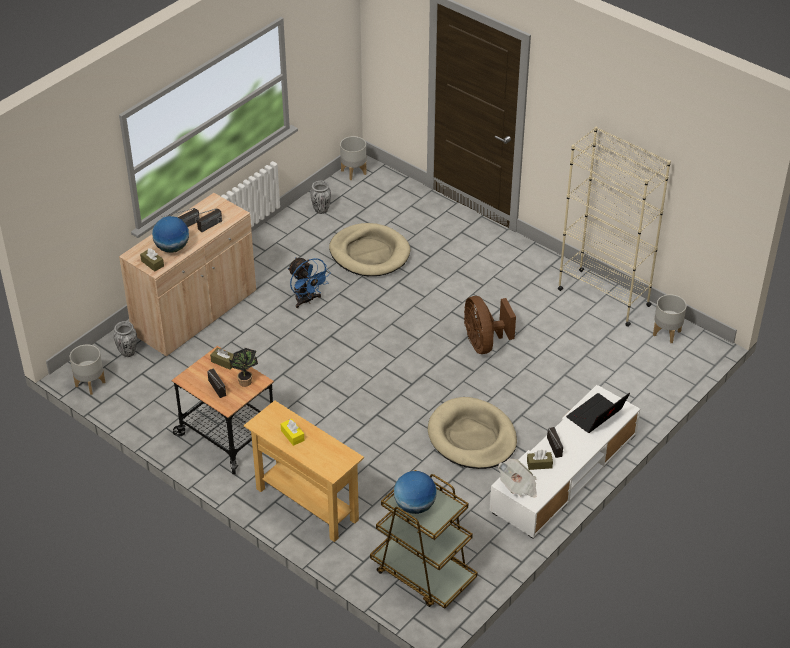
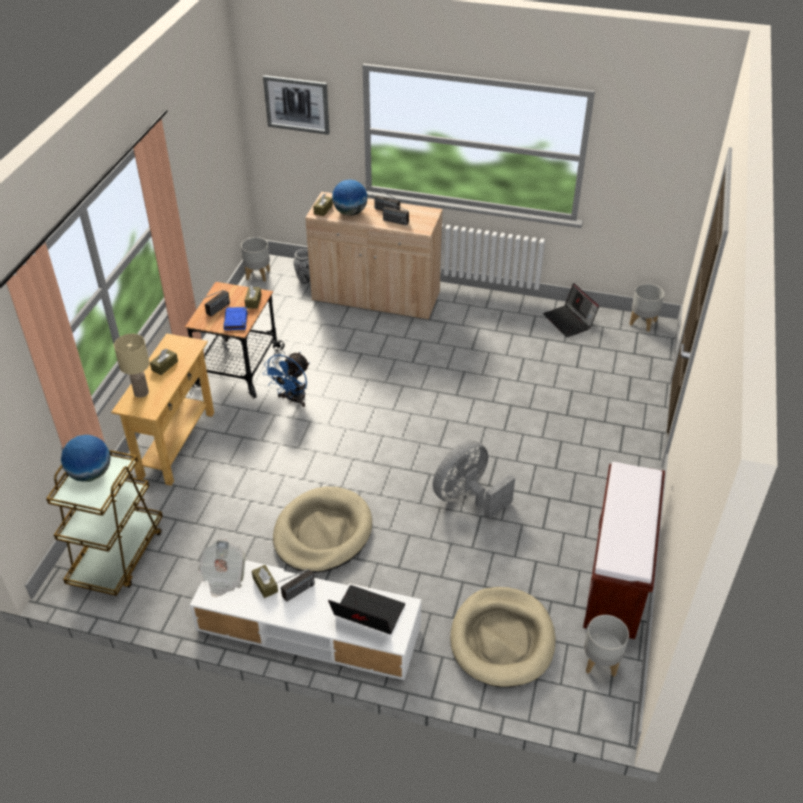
camera: 65 degrees right, 0 degrees up
(71, 193) = (297, 104): none -> picture
(245, 380) = (236, 321): potted plant -> blue book
(292, 435) = (164, 366): yellow tissue box -> brown tissue box
(307, 301) = (439, 355): blue fan -> blue fan (292, 399)
(319, 458) = (141, 392): none -> beige table lamp
(321, 210) = (569, 321): vase -> laptop
(369, 253) = (536, 372): beige dog bed -> beige dog bed (502, 639)
(484, 343) = (467, 498): brown fan -> grey fan
(603, 297) = (616, 578): beige bookcase -> brown bench

